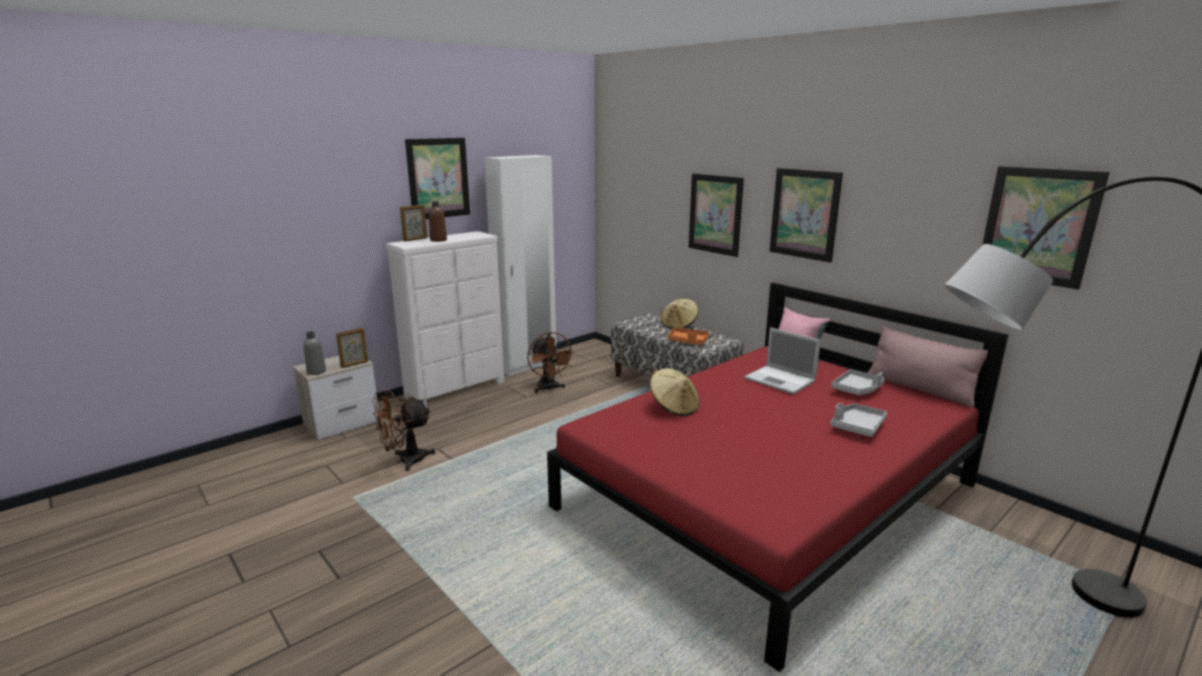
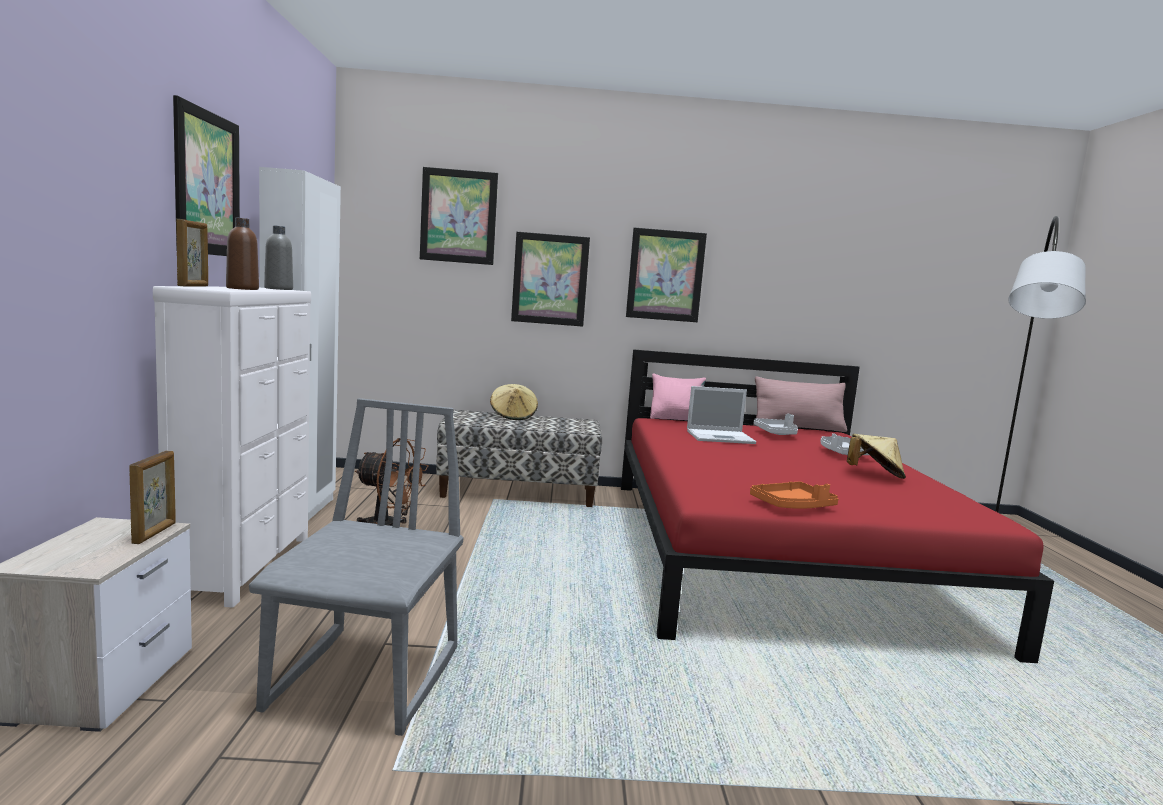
camera: 50 degrees left, 10 degrees down
(316, 372) = (88, 563): grey bottle -> grey bottle (278, 289)
(405, 461) = (368, 680): brown fan -> grey chair
(674, 407) = (719, 470): beige hat -> beige hat (874, 475)
(688, 341) = (559, 427): orange tray -> orange tray (792, 506)
(1038, 226) = (870, 277): picture -> picture (458, 216)

